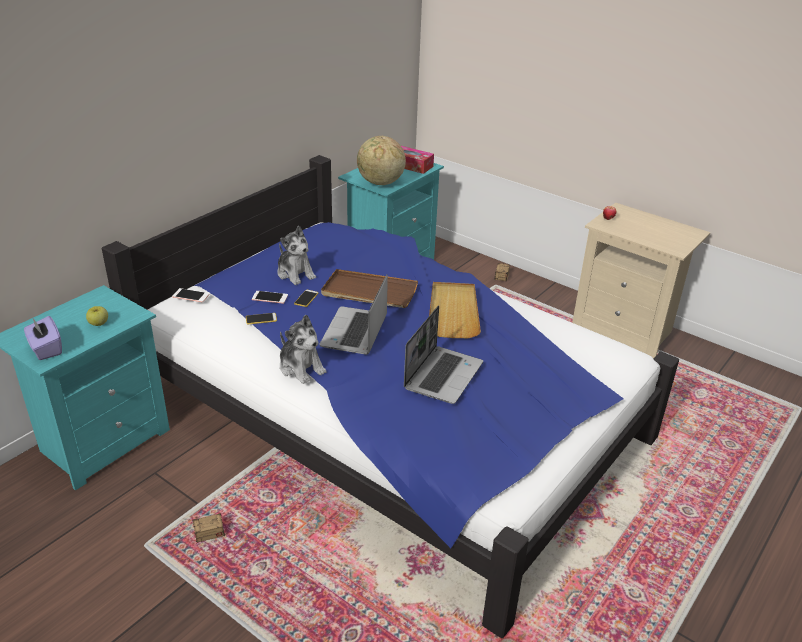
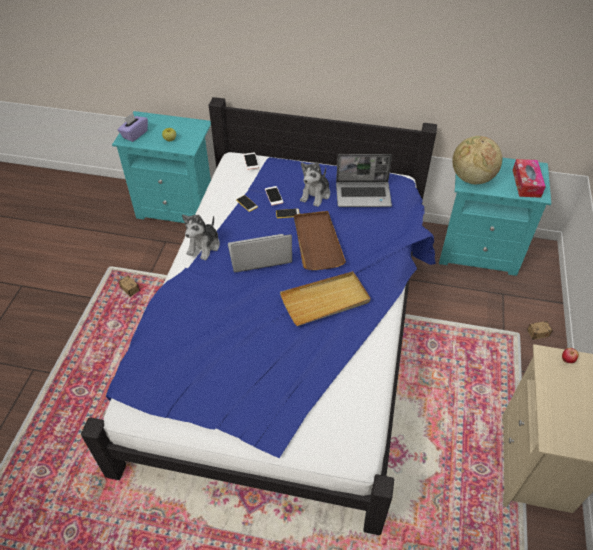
camera: 65 degrees right, 15 degrees up
(443, 375) = (236, 324): laptop -> laptop (364, 195)

